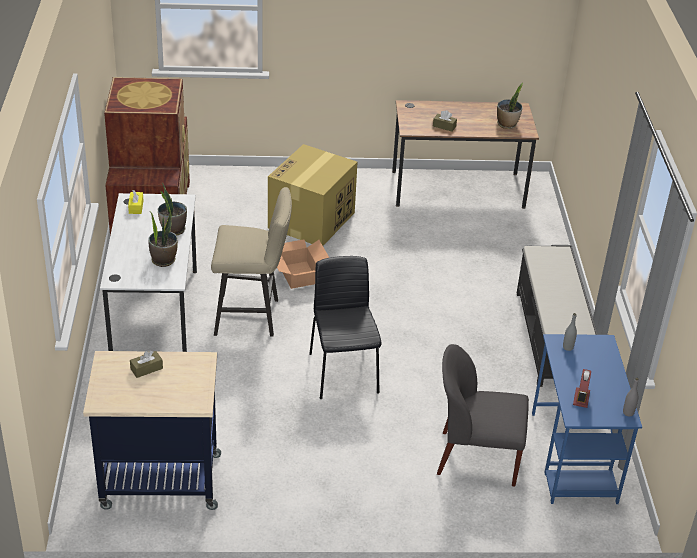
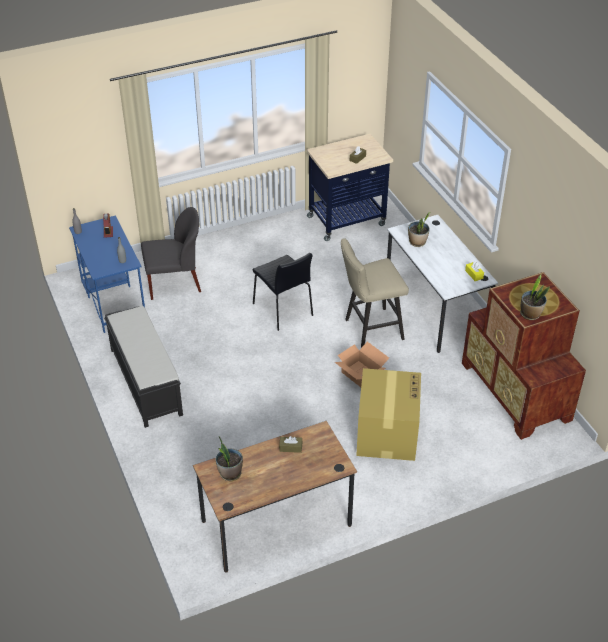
camera: 160 degrees right, 5 degrees up
(173, 230) = (432, 265): potted plant -> potted plant (530, 314)

